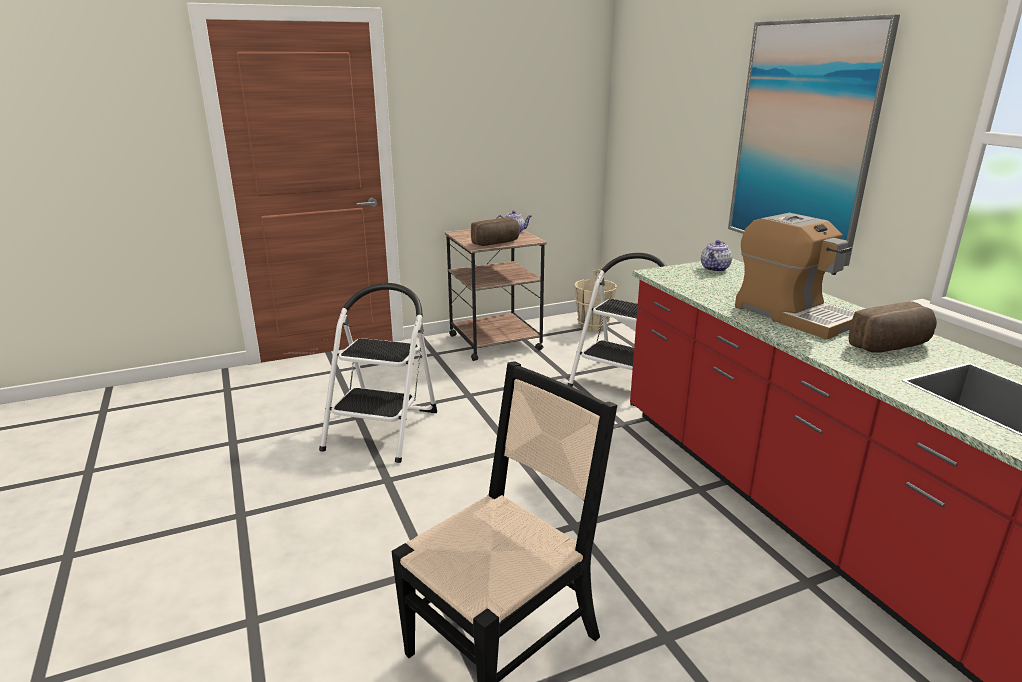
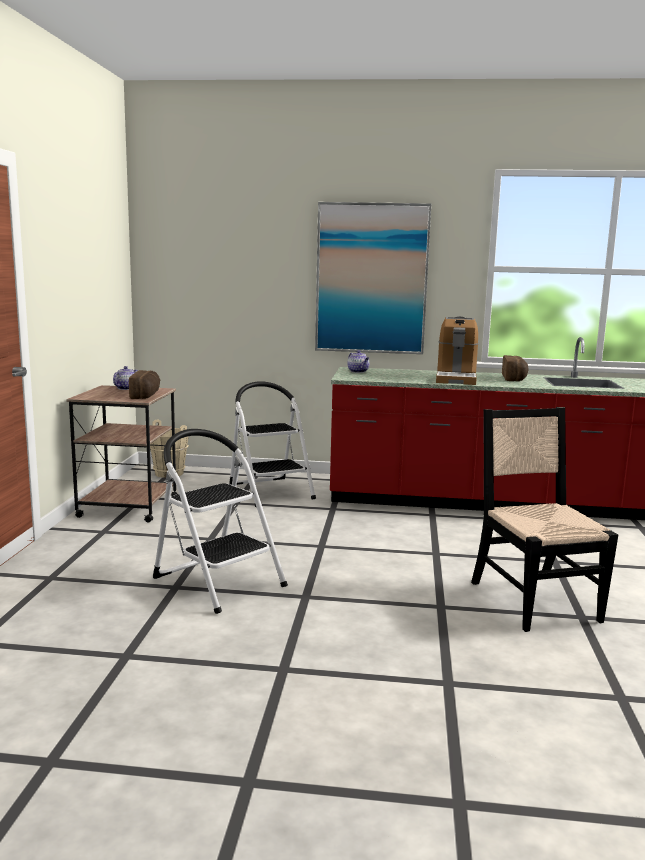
camera: 60 degrees left, 10 degrees down
(793, 315) = (456, 378): coffee machine -> coffee machine turned 105 degrees clockwise

